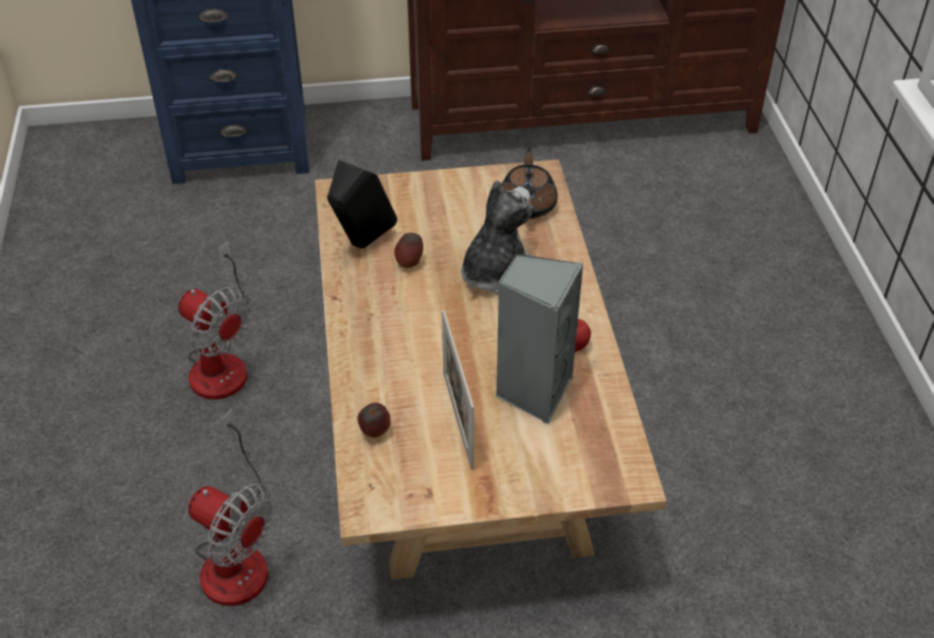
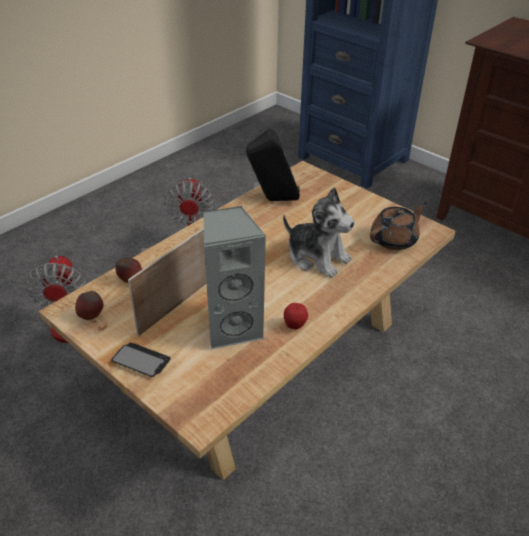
camera: 50 degrees right, 5 degrees down
(409, 263) = (281, 223): apple -> apple (92, 317)
(494, 272) = (317, 257): plush toy -> plush toy turned 45 degrees clockwise
(512, 485) = (141, 360): none -> phone

